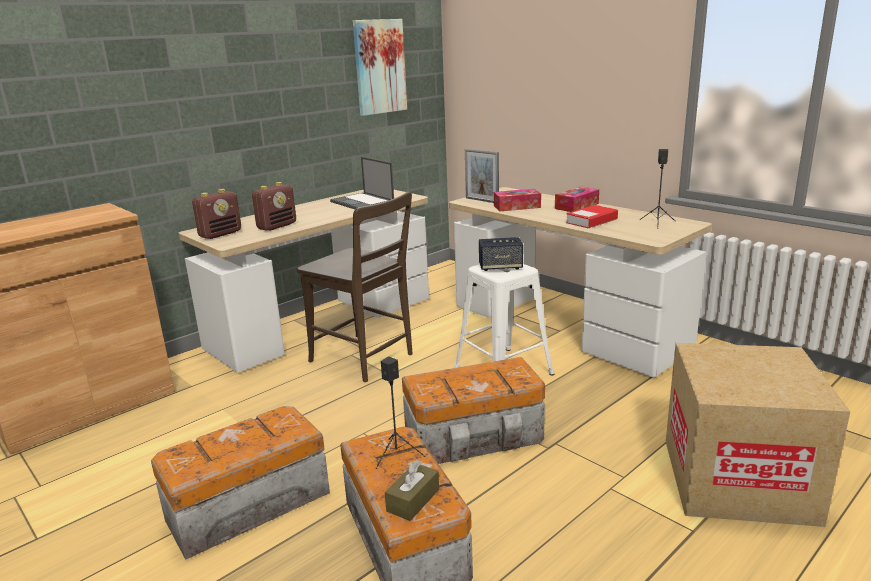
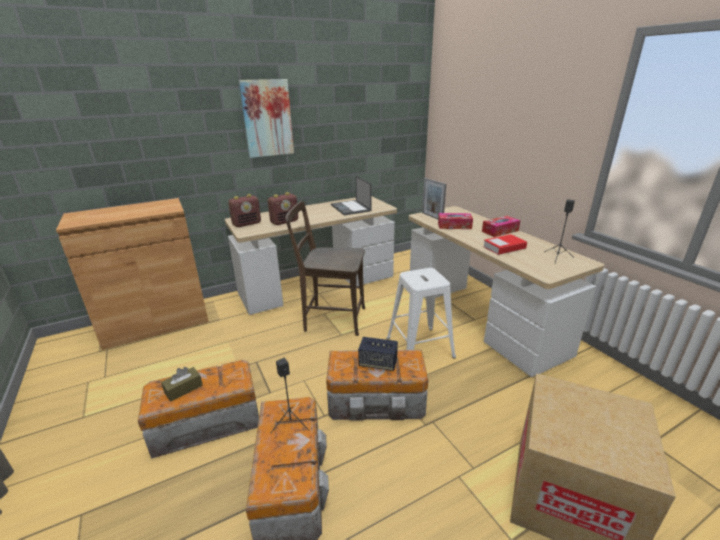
camera: 15 degrees right, 5 degrees up
(365, 359) = (331, 319): brown chair -> brown chair turned 135 degrees clockwise
(379, 67) = (377, 111): picture -> picture (267, 118)
(413, 500) = (280, 472): brown tissue box -> brown tissue box (183, 389)
(500, 267) = (423, 276): speaker -> speaker (378, 363)

